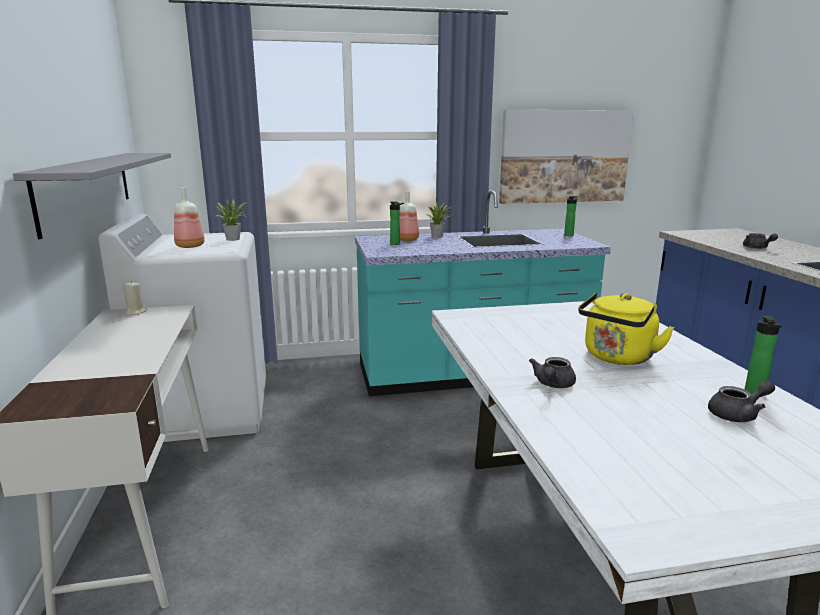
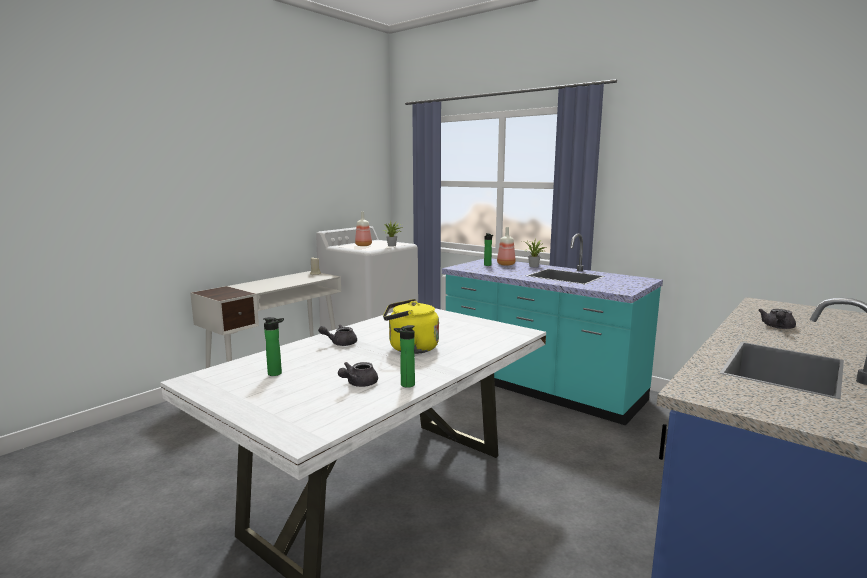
camera: 50 degrees right, 5 degrees down
(87, 188) = (317, 208): grey shelf -> none
(564, 156) = (685, 209): picture -> none
(569, 235) = (639, 283): bottle -> bottle (277, 373)
(738, 415) = (358, 384): grey teapot -> grey teapot turned 90 degrees clockwise

